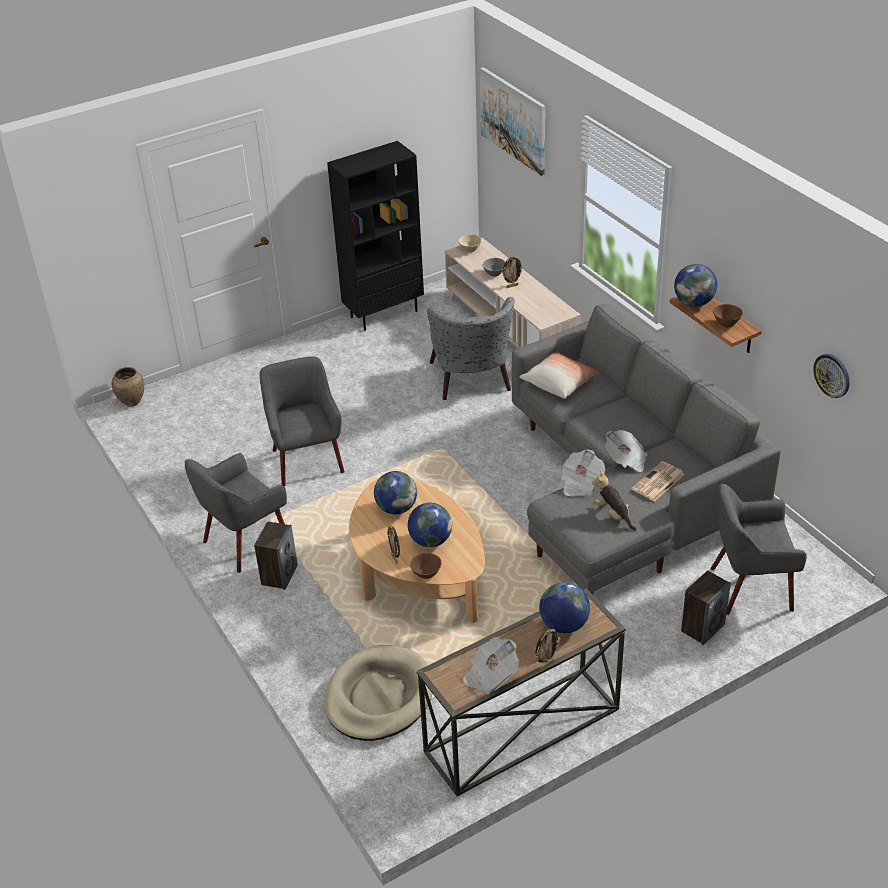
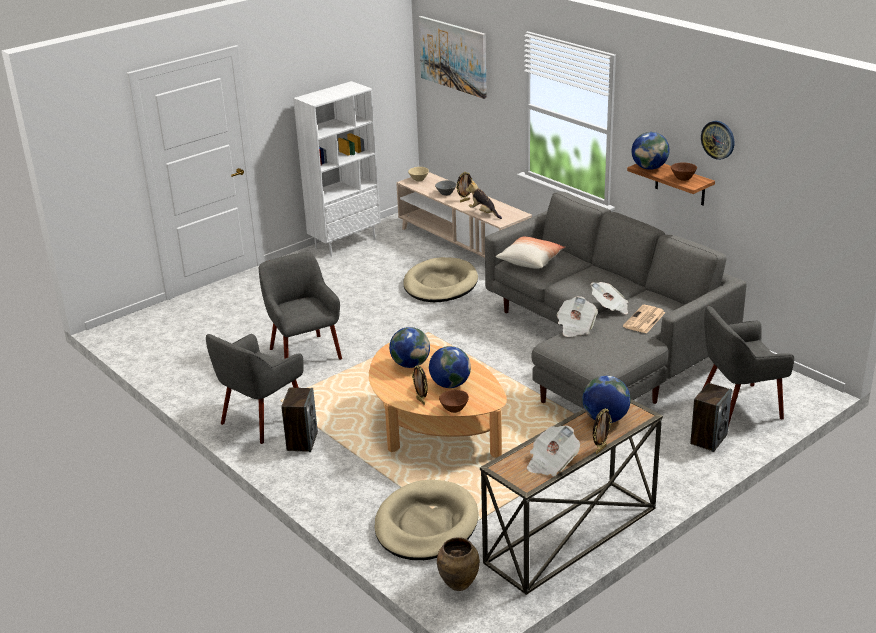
camera: 10 degrees left, 10 degrees down
(132, 402) = (124, 326): brown vase -> brown vase (459, 584)
(384, 313) = (345, 243): black bookcase -> white bookcase
(472, 382) = (440, 284): grey armchair -> beige dog bed
(613, 515) = (613, 347): plush toy -> plush toy (483, 213)
(832, 375) = (789, 201): wall clock -> wall clock (718, 139)

